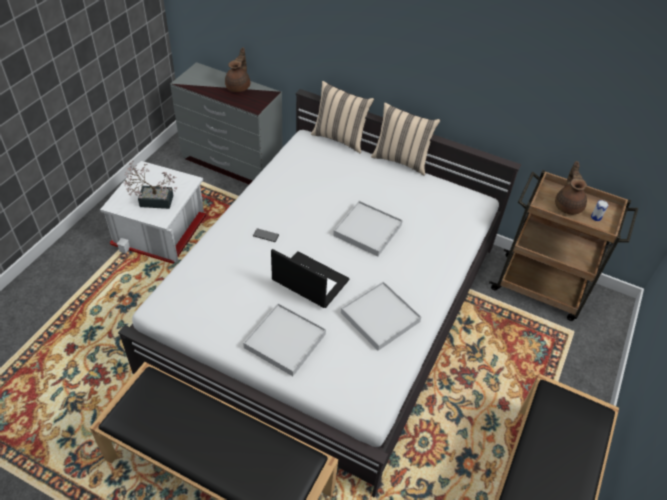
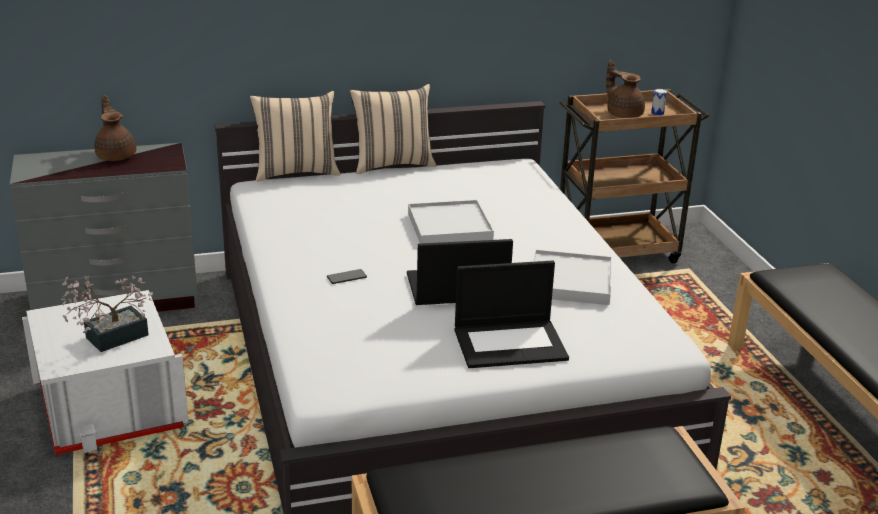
camera: 40 degrees left, 20 degrees down
(285, 341) = (511, 343): white tray -> laptop

